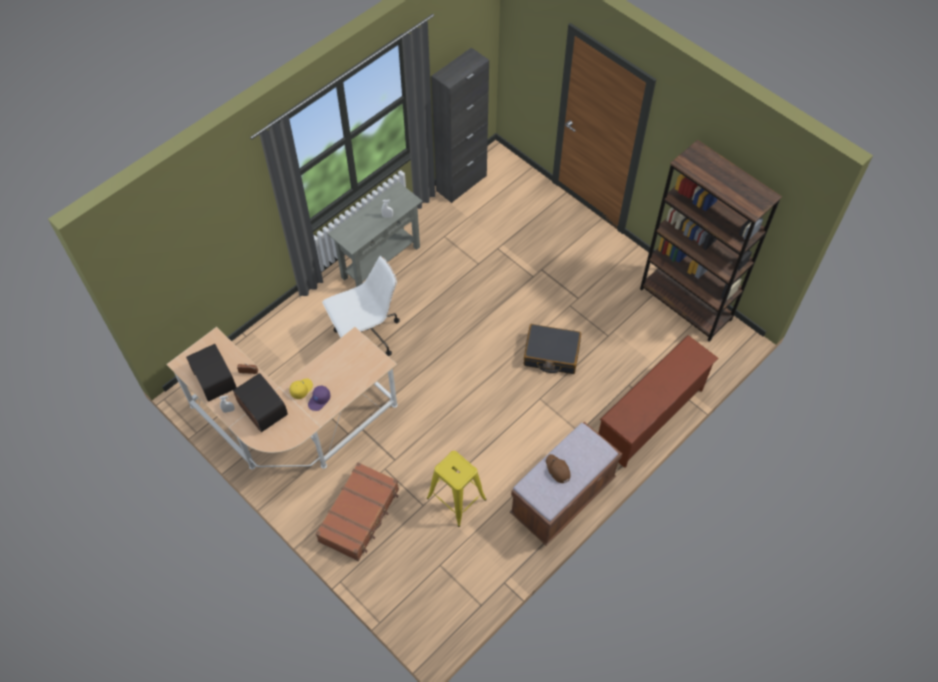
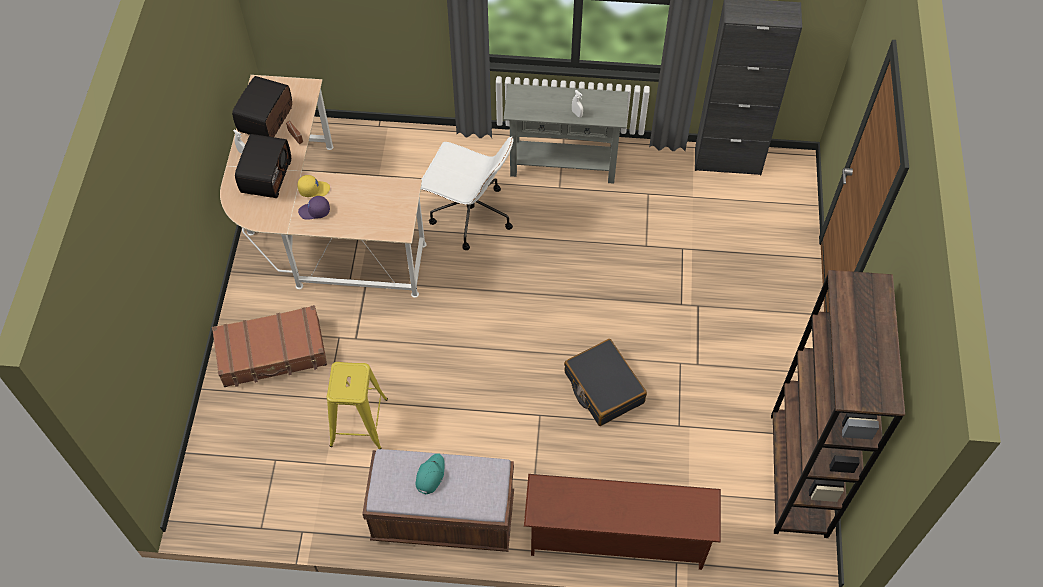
camera: 50 degrees right, 0 degrees up
(557, 470) = (430, 475): brown cap -> turquoise cap

